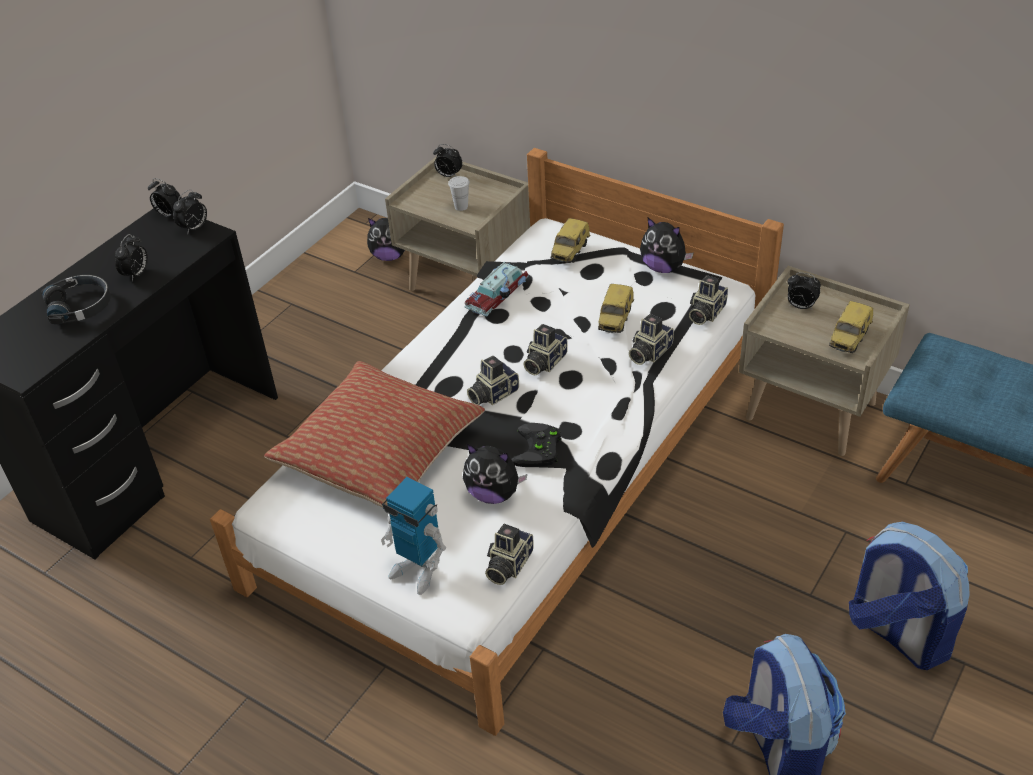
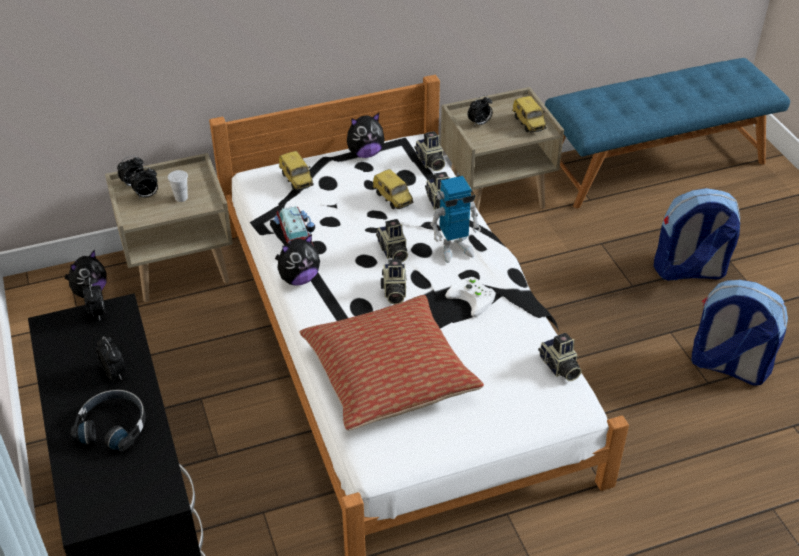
camera: 55 degrees left, 0 degrees up
(169, 215) = (55, 320): alarm clock -> alarm clock (147, 195)
(418, 570) = (523, 413): toy robot -> toy robot (454, 249)
(493, 493) = (489, 340): plush toy -> plush toy (298, 278)
(539, 450) = (474, 298): black game controller -> white game controller

